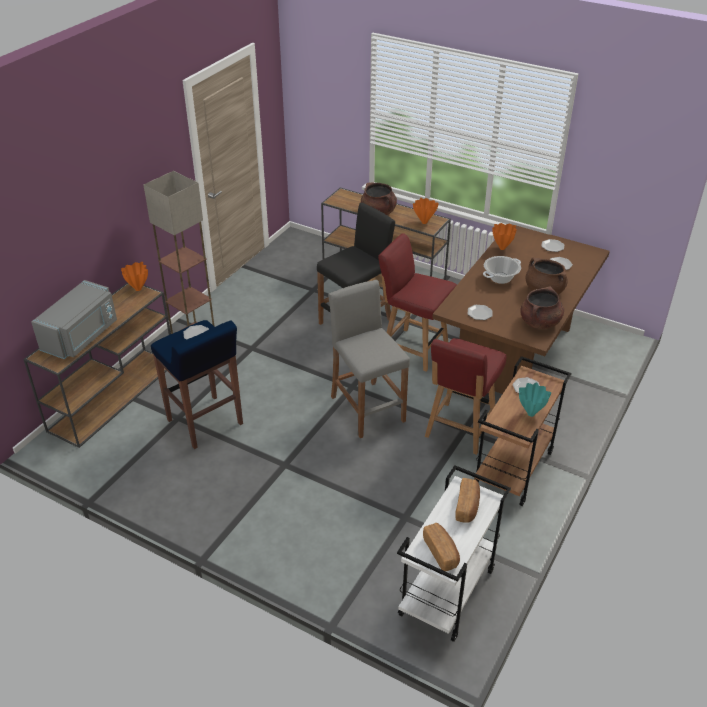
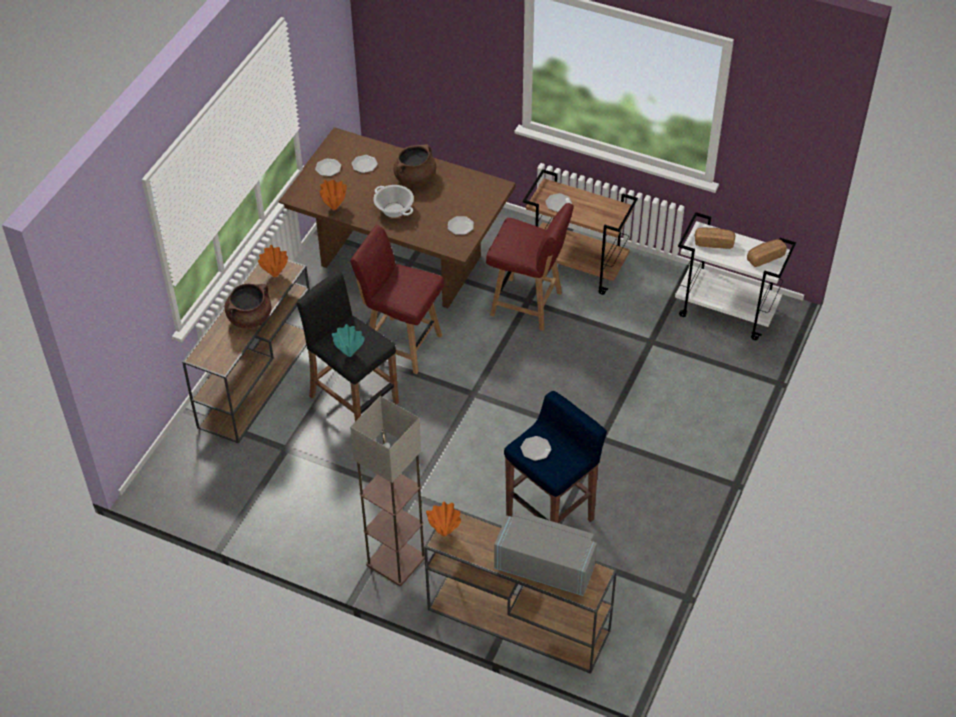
camera: 95 degrees left, 10 degrees up
(367, 408) = (508, 378): grey stool -> none
(413, 348) = (402, 344): red chair -> red chair turned 90 degrees clockwise
(531, 413) = (593, 202): turquoise vase -> turquoise vase (349, 354)
(540, 322) = (471, 184): brown cooking pot -> none

